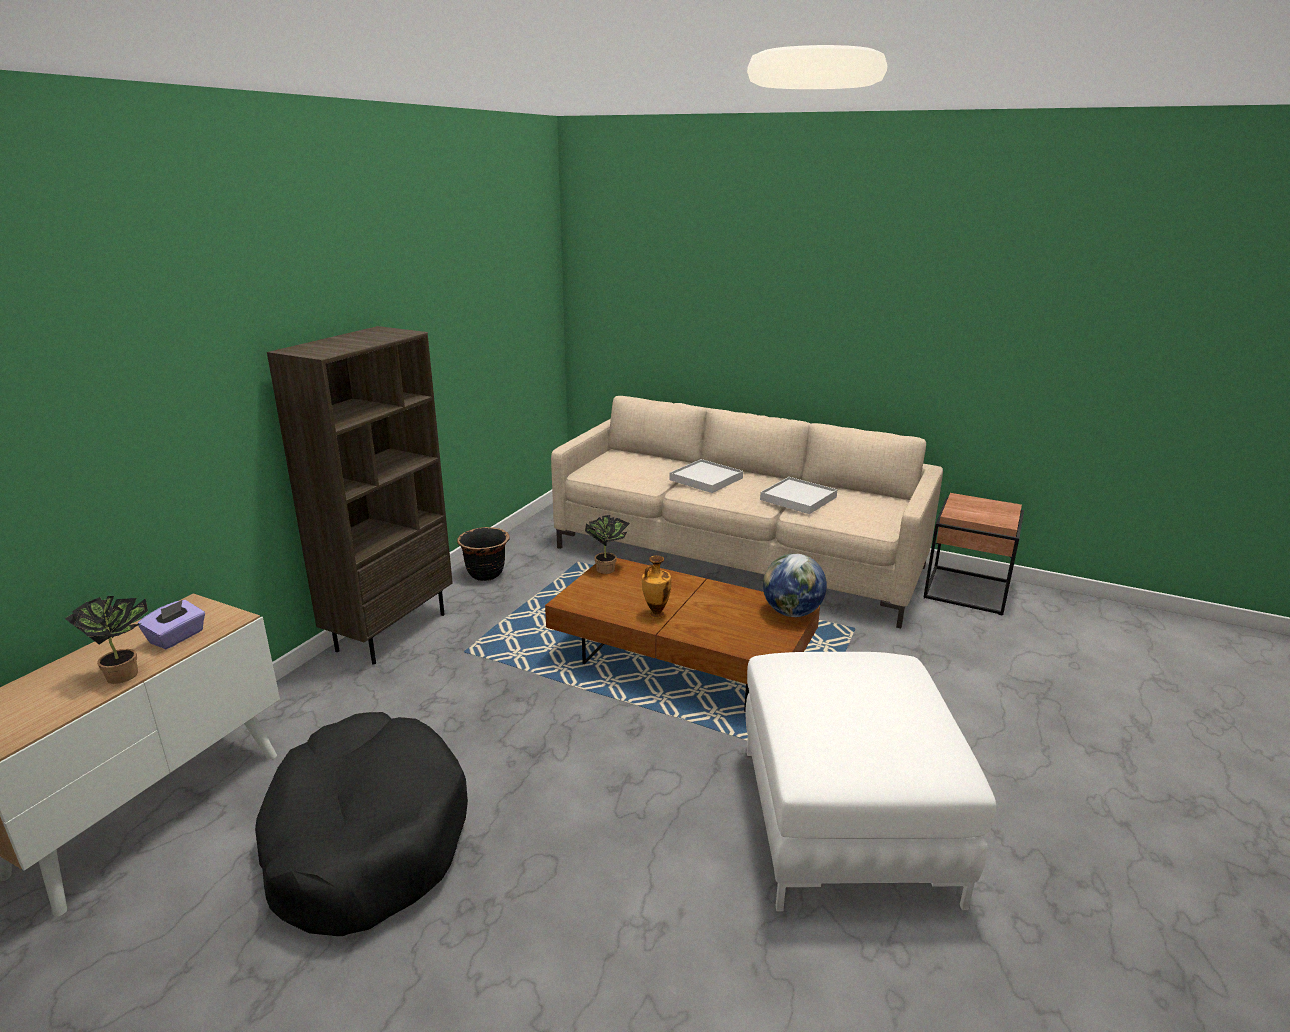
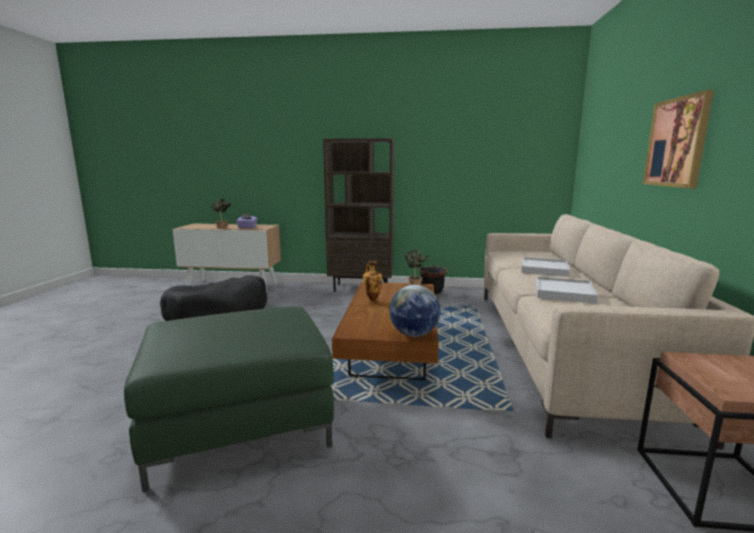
camera: 70 degrees right, 10 degrees down
(805, 320) = (677, 142): none -> picture
(845, 822) = (240, 426): white ottoman -> green ottoman

